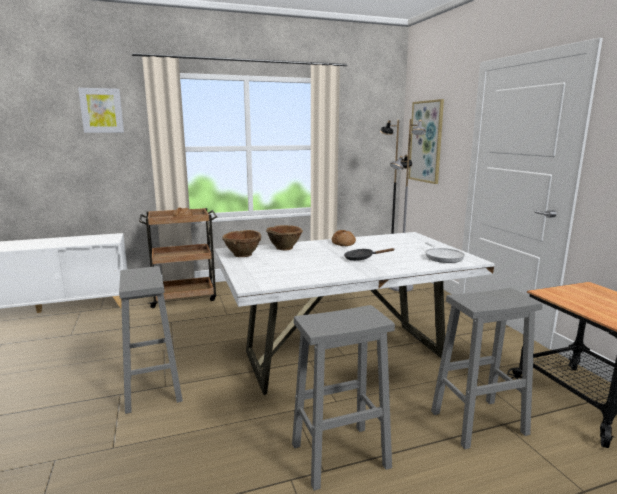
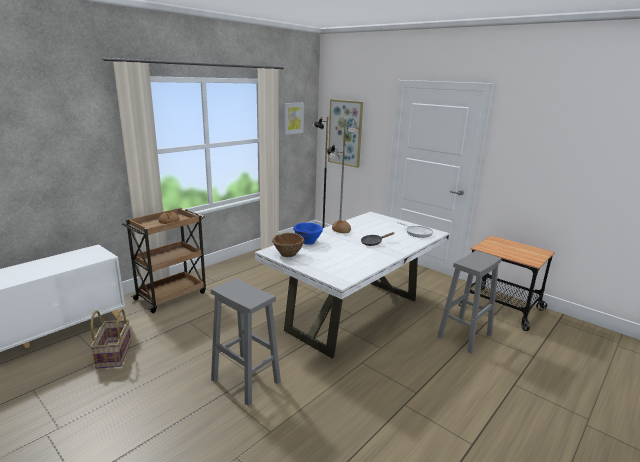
camera: 30 degrees left, 5 degrees up
(83, 333) = (113, 354): none -> basket
(101, 110) = (67, 118): picture -> picture (293, 118)
(284, 248) = (307, 242): brown bowl -> blue bowl
(338, 456) = (415, 381): grey stool -> none

